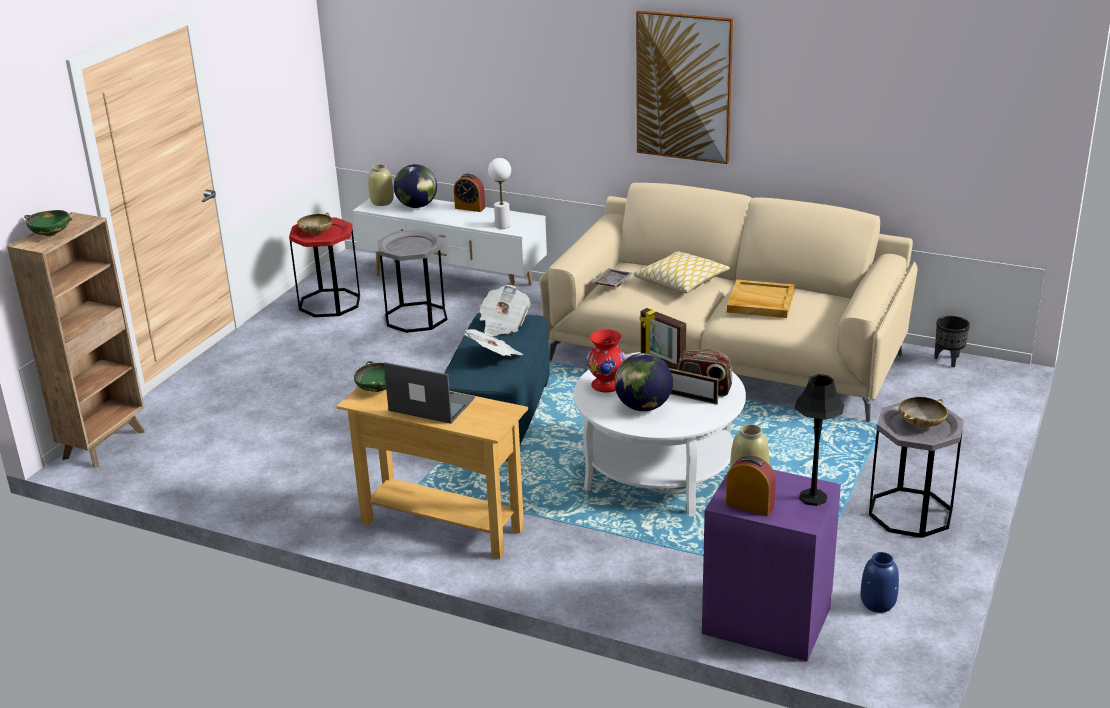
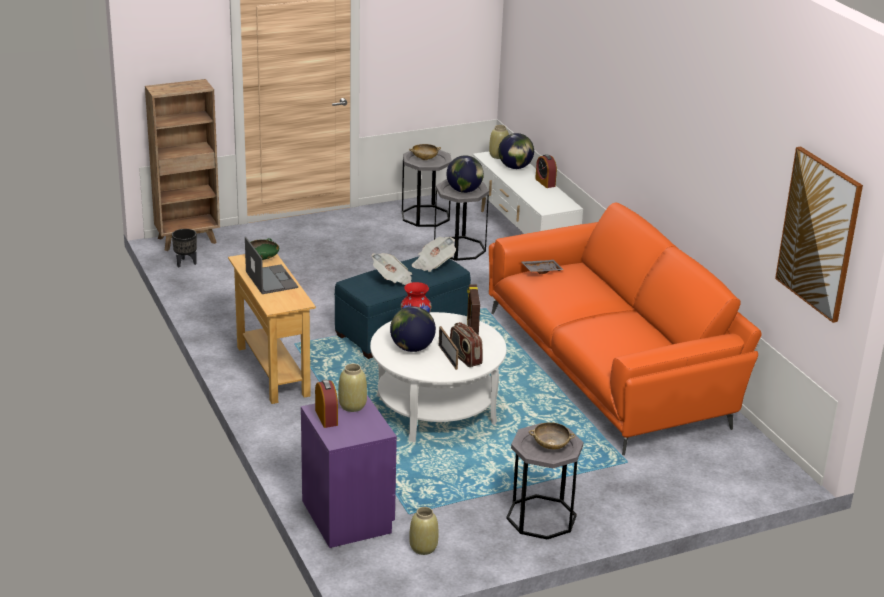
camera: 40 degrees right, 0 degrees up
(51, 234) = (174, 87): green bowl -> none
(329, 303) = (425, 216): red side table -> grey side table
(411, 245) = (464, 191): none -> globe
(502, 225) = (543, 203): white table lamp -> none
(681, 282) = (587, 290): pillow -> none
(684, 87) = (661, 136): picture -> picture (819, 233)
(727, 355) = (610, 367): beige sofa -> orange sofa
(760, 302) = (610, 327): beige tray -> none
(813, 497) = (366, 433): black table lamp -> none
(878, 604) = (423, 548): blue vase -> beige vase
(949, 360) = (762, 451): black planter -> black planter (186, 263)

